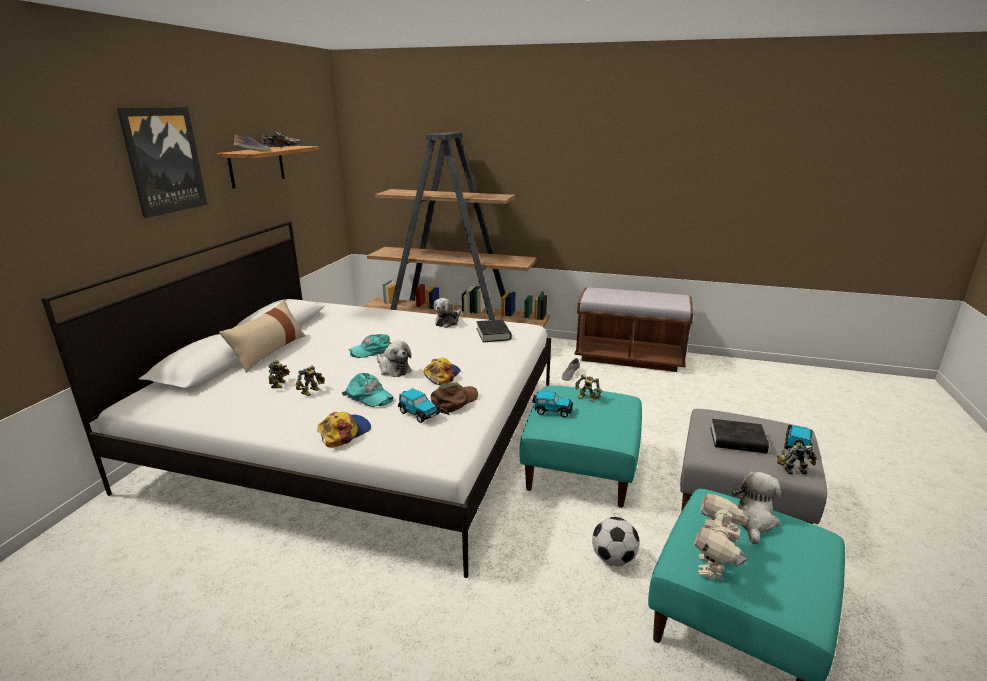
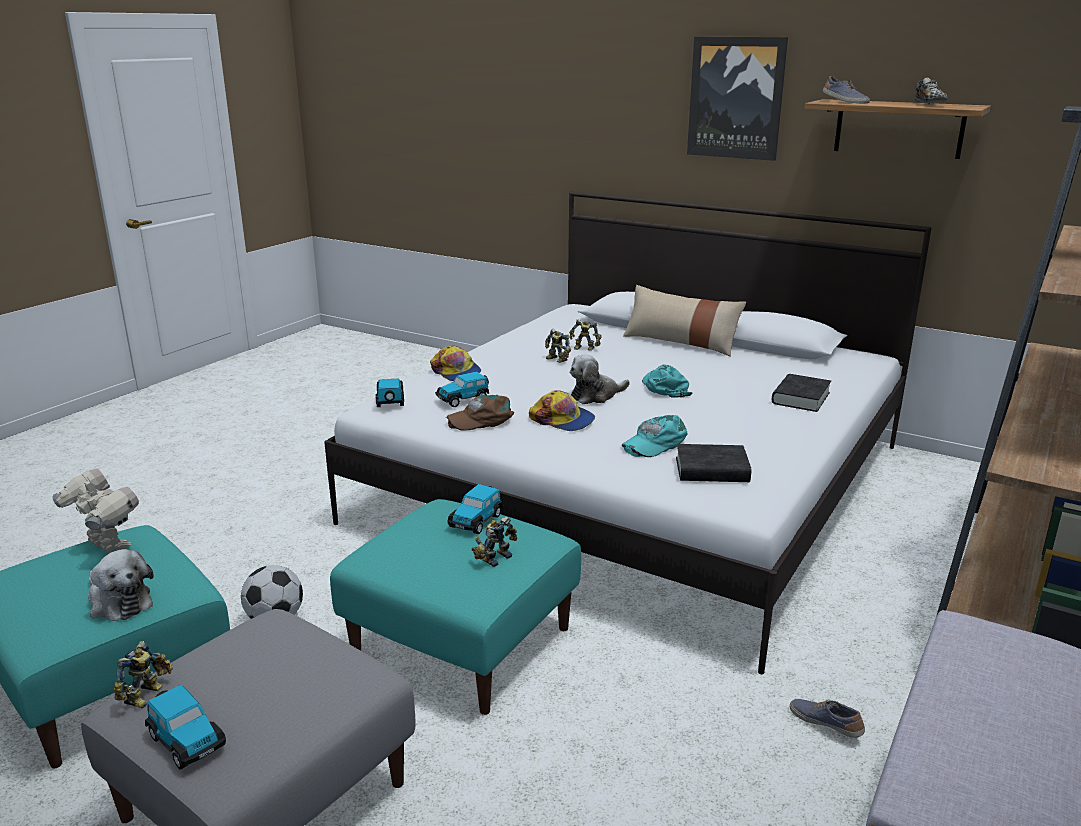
camera: 105 degrees right, 0 degrees up
(369, 396) = (523, 380): turquoise cap -> turquoise cap (654, 443)
(427, 449) = (390, 401): none -> toy car
(448, 322) = (782, 441): plush toy -> none
(454, 401) = (482, 420): brown cap -> brown cap turned 105 degrees clockwise
(737, 441) = (262, 669): black book -> black book (800, 398)

